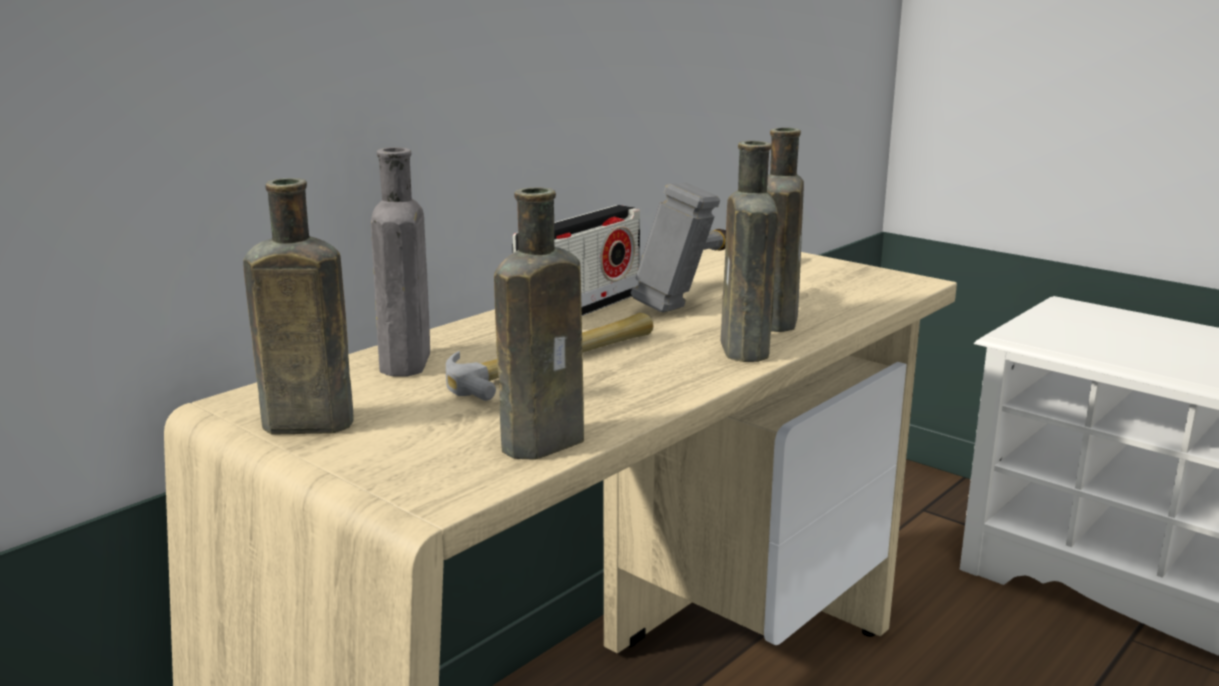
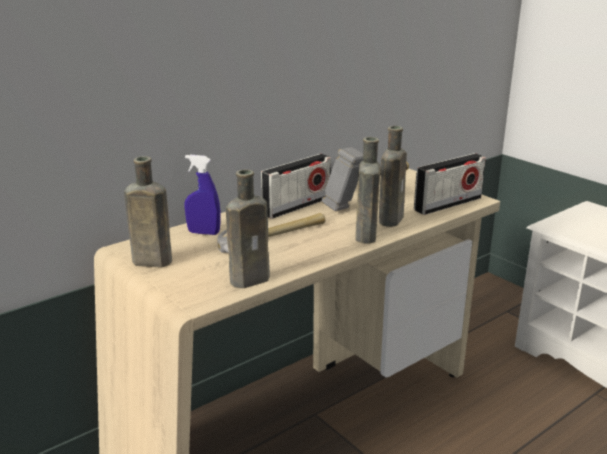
camera: 10 degrees right, 5 degrees up
(405, 365) = (203, 233): grey bottle -> blue spray bottle
(867, 291) = (448, 204): none -> radio

